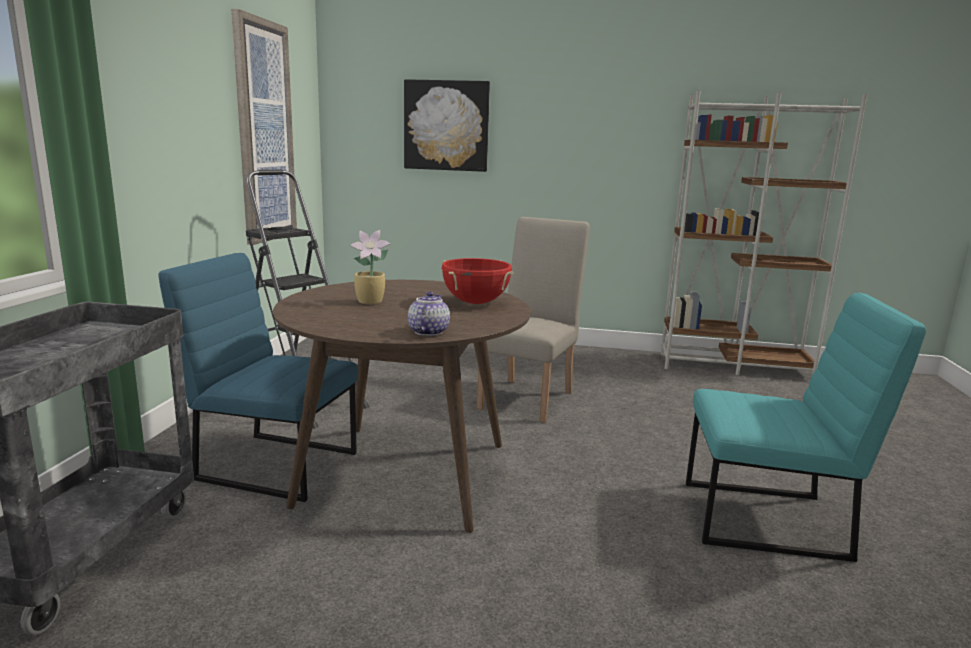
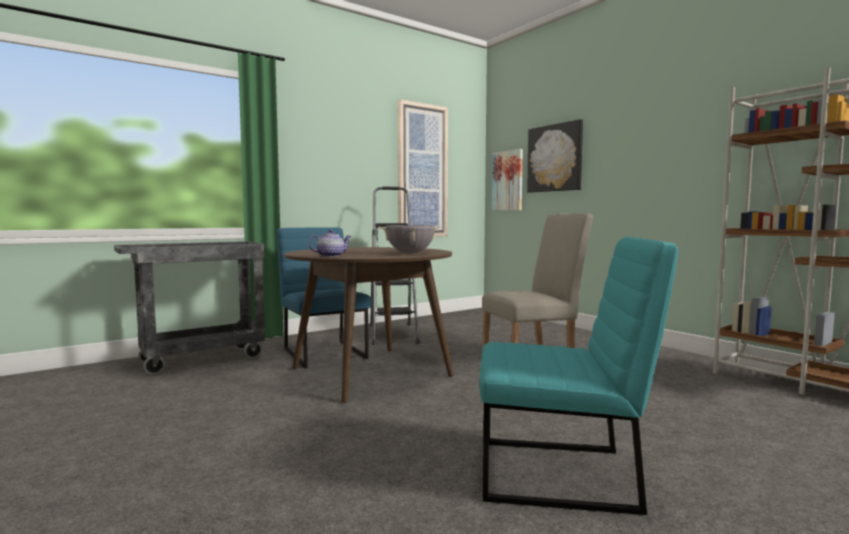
camera: 45 degrees right, 10 degrees down
(366, 148) = (508, 181): none -> picture
(371, 302) = (359, 250): potted plant -> none
(476, 303) = (410, 253): red cooking pot -> grey cooking pot
(769, 520) = (561, 475): turquoise chair -> turquoise chair turned 45 degrees counterclockwise

